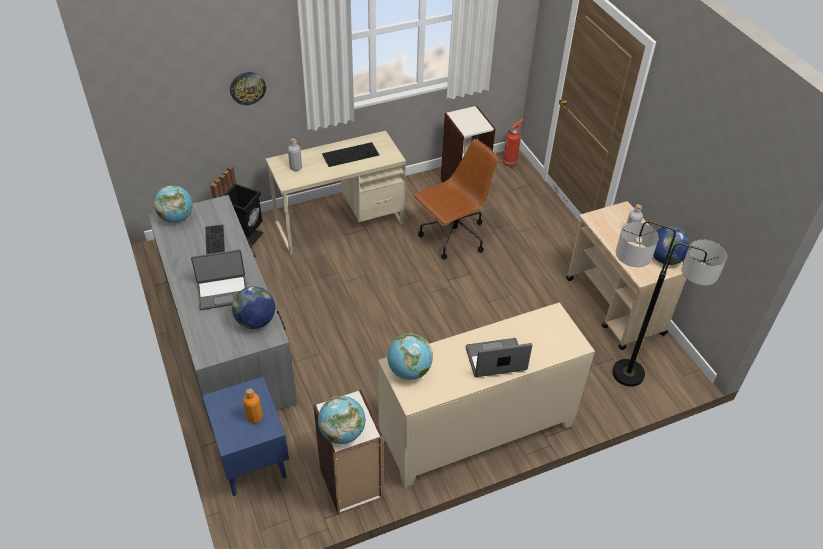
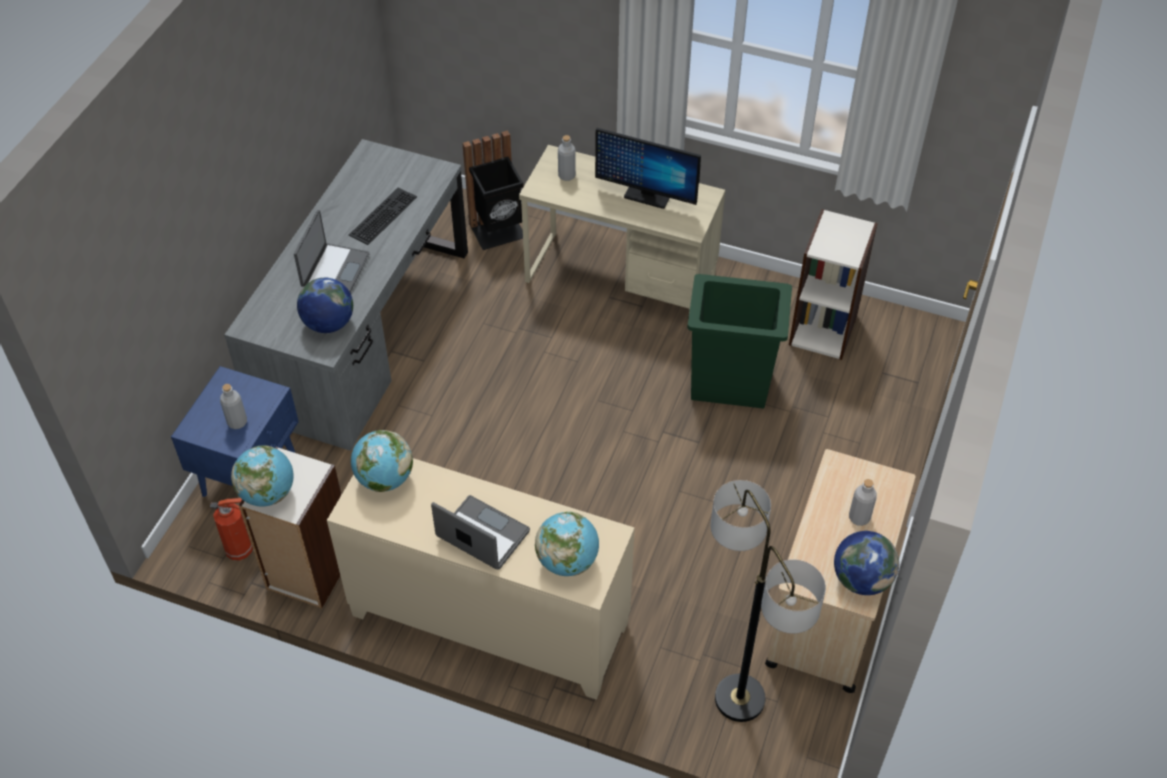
camera: 45 degrees right, 5 degrees up
(176, 218) = (383, 160): globe -> globe (567, 561)
(223, 292) = (334, 271): laptop -> laptop turned 105 degrees counterclockwise
(247, 88) = (551, 43): wall clock -> none
(254, 417) = (237, 422): orange bottle -> grey bottle
(351, 154) = (647, 196): keyboard -> monitor
(452, 237) = (730, 384): brown office chair -> green trash can
(510, 162) = (927, 336): fire extinguisher -> fire extinguisher (241, 550)

